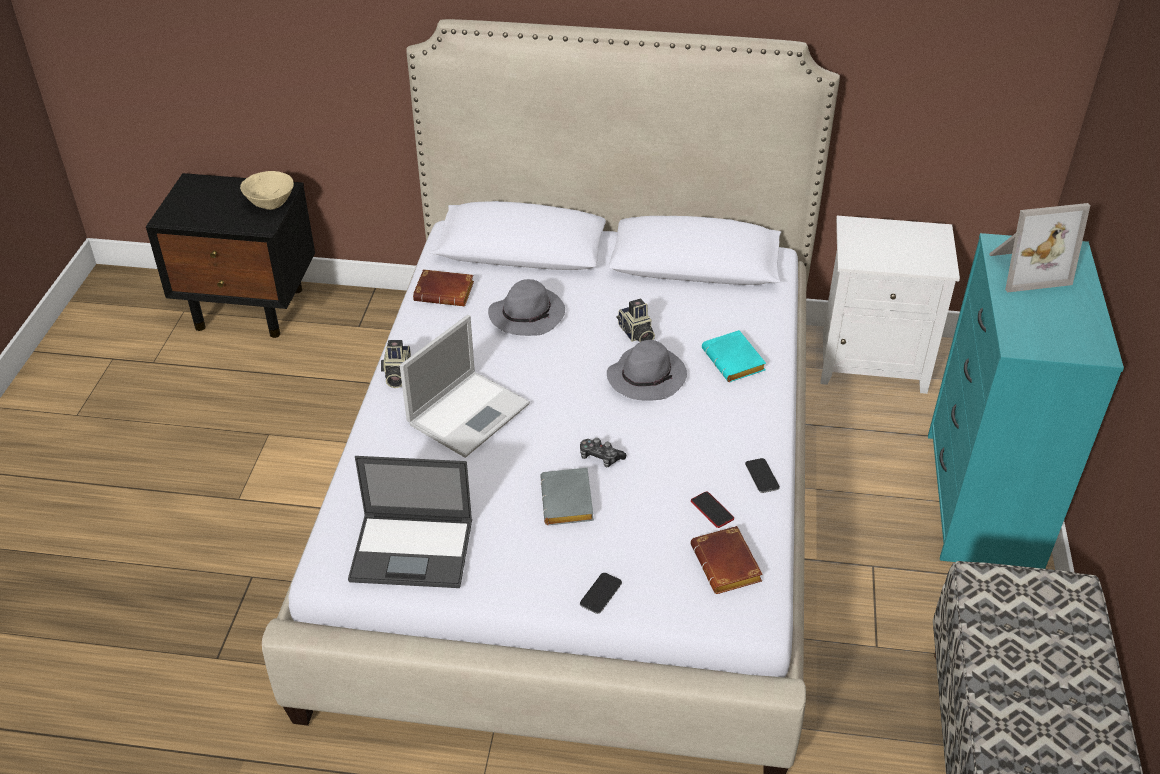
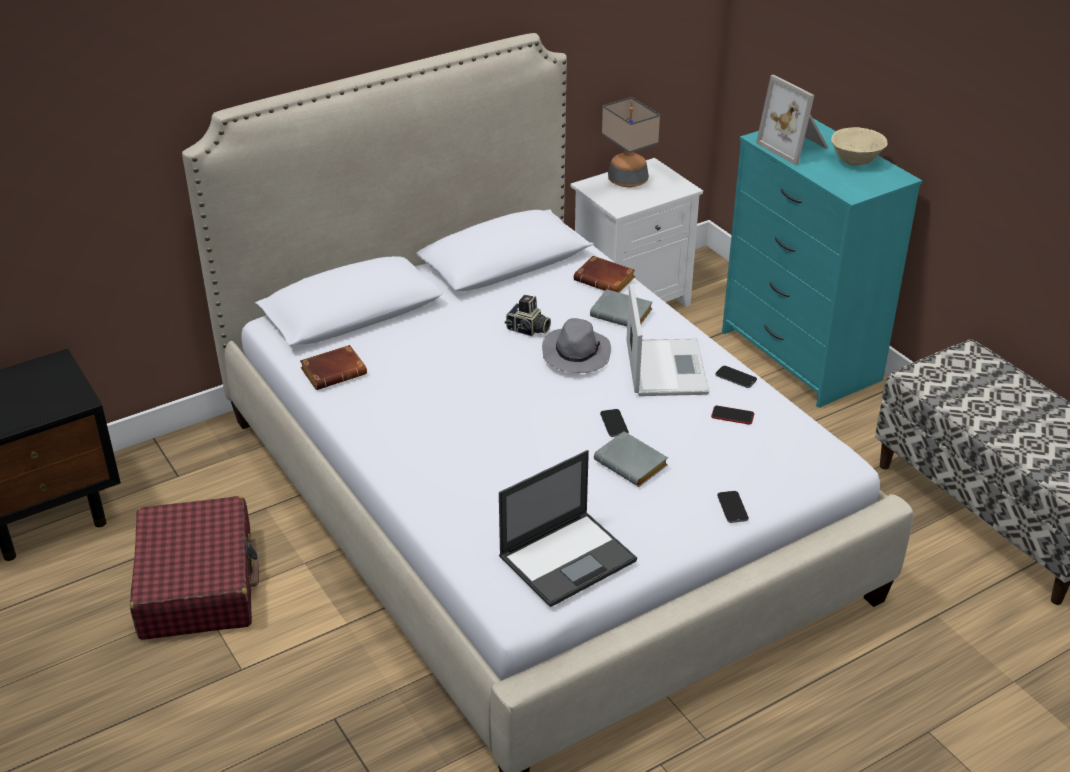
camera: 40 degrees left, 5 degrees down
(271, 204) = (60, 379): beige bowl -> beige bowl (856, 161)
(282, 416) = (197, 584): none -> red suitcase
(396, 375) = (379, 450): camera -> none
(470, 412) = (479, 444): laptop -> laptop (665, 367)
(528, 315) = (426, 356): grey hat -> none
(600, 457) = (614, 424): game controller -> phone
(728, 566) = (787, 443): brown book -> brown book (606, 280)
(735, 362) = (623, 314): turquoise book -> grey book
(895, 235) = (627, 180): none -> table lamp
(1025, 269) = (795, 146): picture frame -> picture frame turned 105 degrees clockwise

